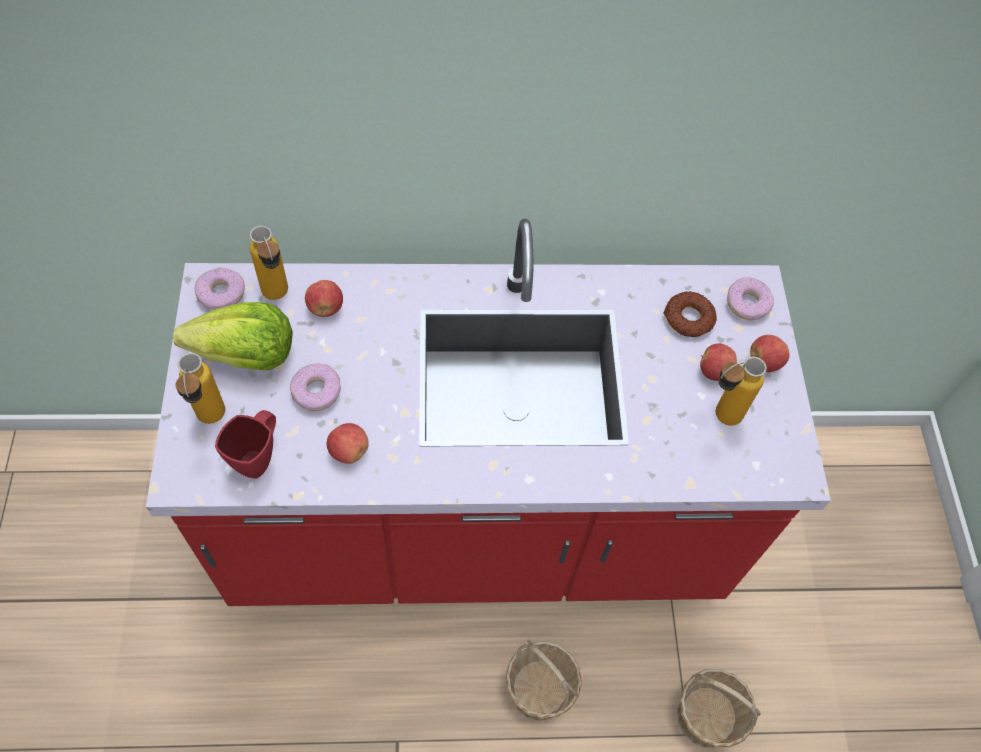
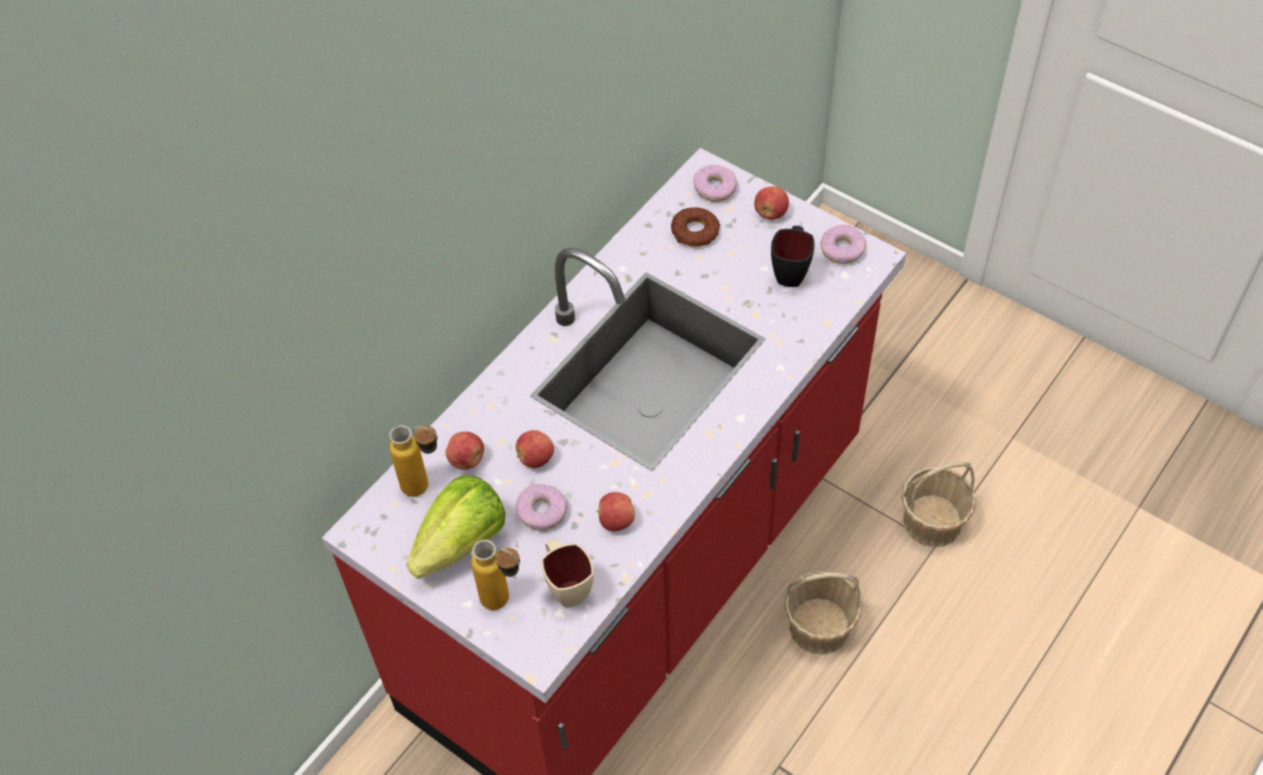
camera: 45 degrees left, 5 degrees down
(221, 294) = (382, 527): donut -> donut (842, 249)
(258, 456) = (566, 586): red mug -> beige mug
(714, 371) = (751, 247): apple -> apple (535, 458)
(718, 418) = (791, 271): bottle -> black mug

